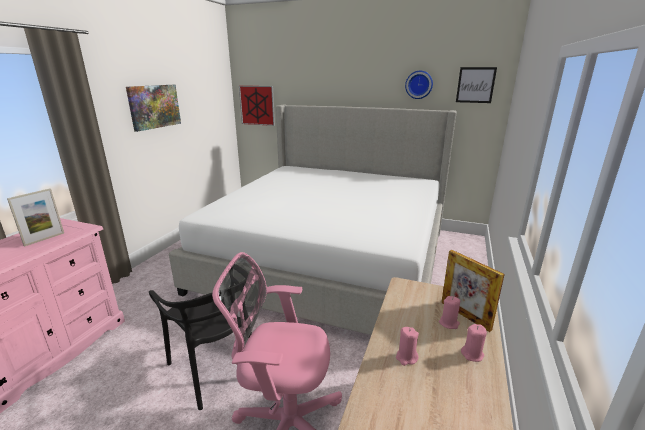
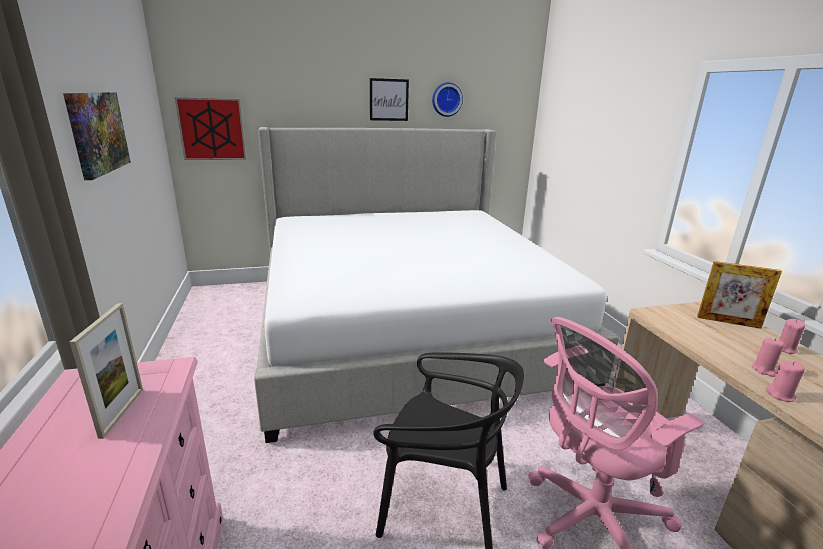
camera: 35 degrees left, 0 degrees up
(449, 323) = (732, 332): pink candle -> pink candle (780, 395)
(475, 85) = (504, 100): picture -> picture (389, 100)

